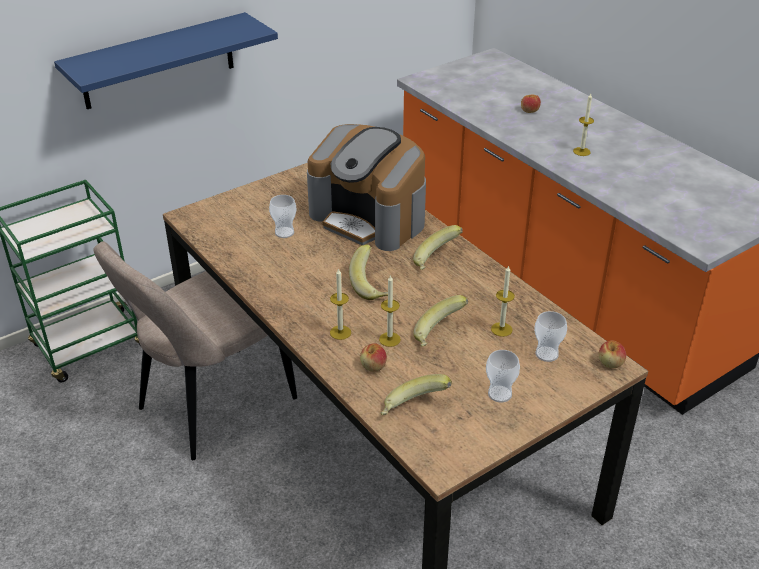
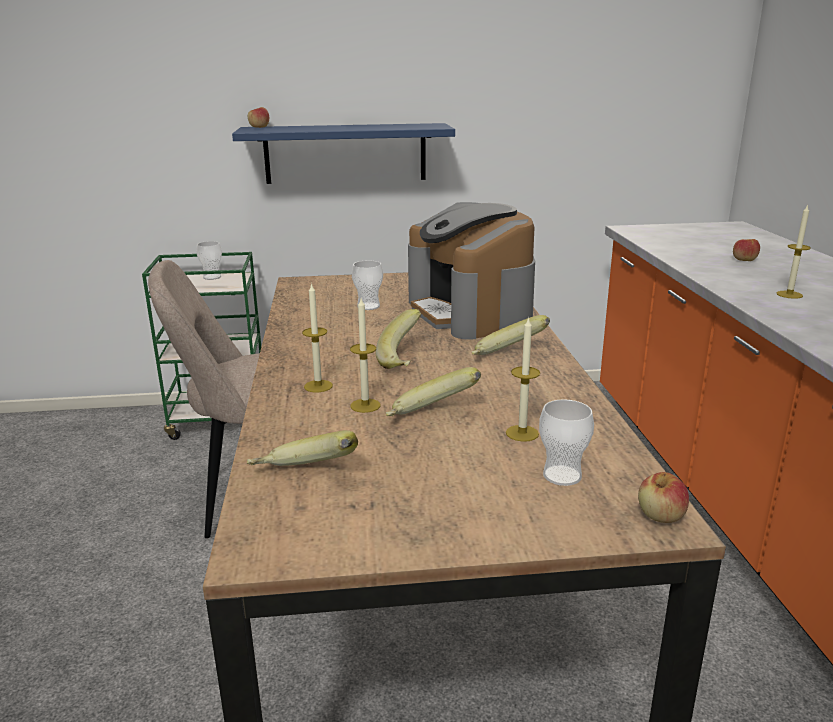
camera: 30 degrees right, 15 degrees down
(373, 366) = (313, 423): apple -> apple (259, 127)
(499, 394) = (441, 498): cup -> cup (212, 277)

